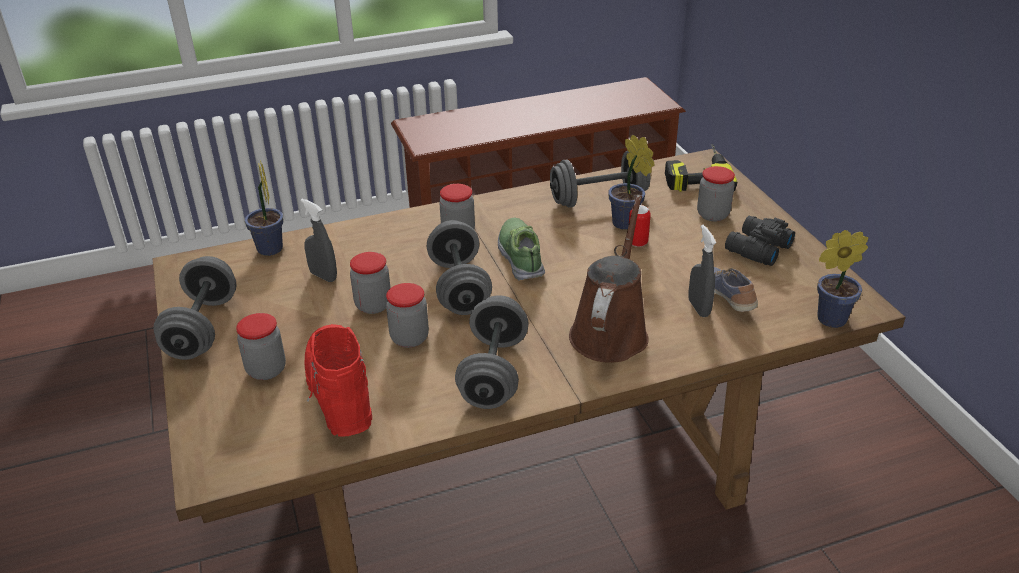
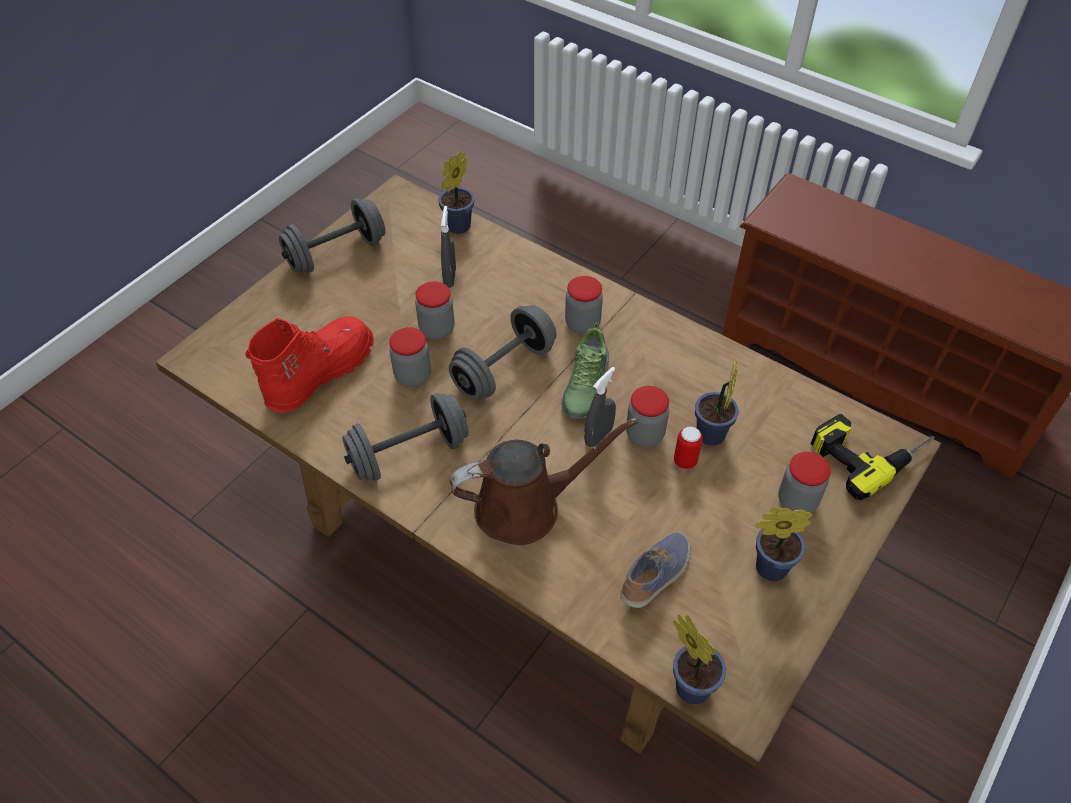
camera: 55 degrees right, 15 degrees up
(266, 370) = (316, 317): jar -> jar (644, 435)
(521, 256) = (585, 386): shoe -> shoe turned 150 degrees clockwise
(598, 199) = (734, 393): grey dumbbell -> none
(698, 308) = (617, 560): grey spray bottle -> grey spray bottle (598, 436)
(756, 249) = (766, 567): black binoculars -> potted plant

